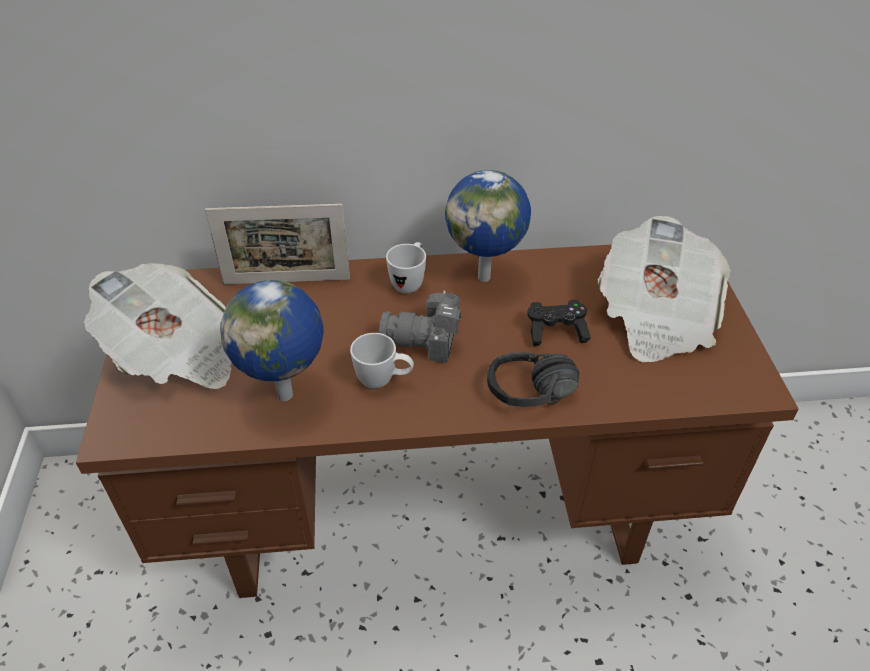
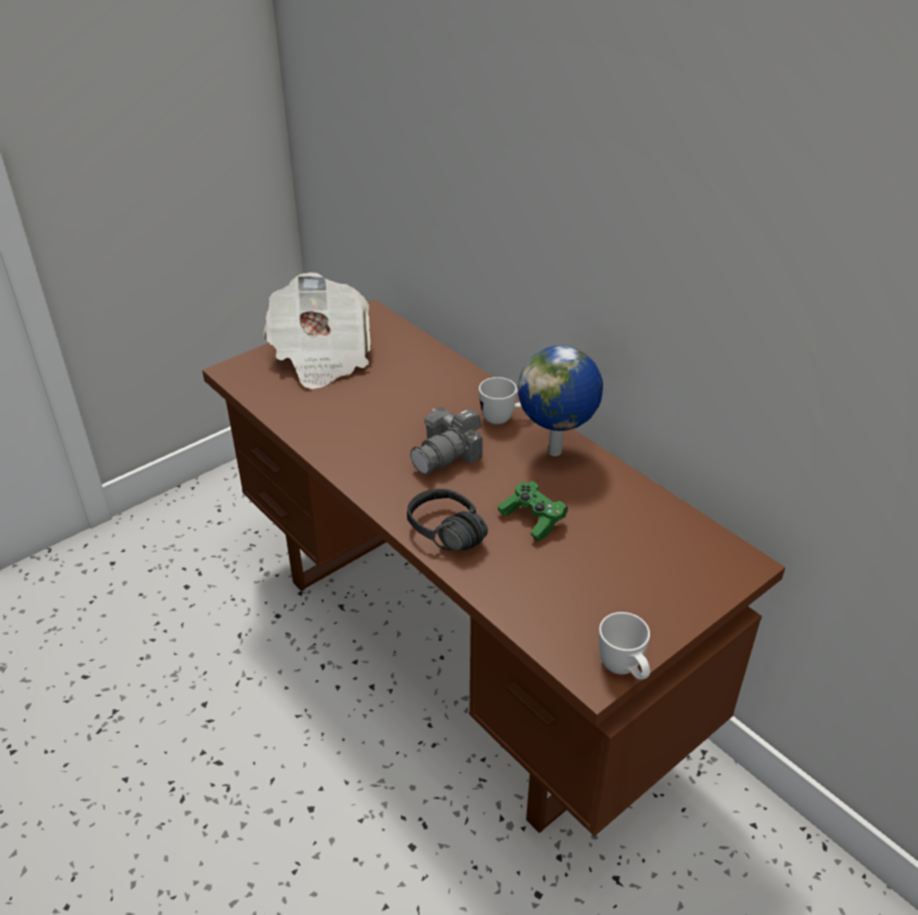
camera: 55 degrees right, 5 degrees down
(287, 281) = (438, 362): picture frame -> none
(287, 395) = (329, 418): globe -> none
(384, 380) = (384, 454): white mug -> white mug (624, 670)
(426, 340) = (447, 455): camera -> camera turned 105 degrees counterclockwise
(556, 331) = (533, 519): black game controller -> green game controller
(655, 317) = (620, 573): newspaper -> none

